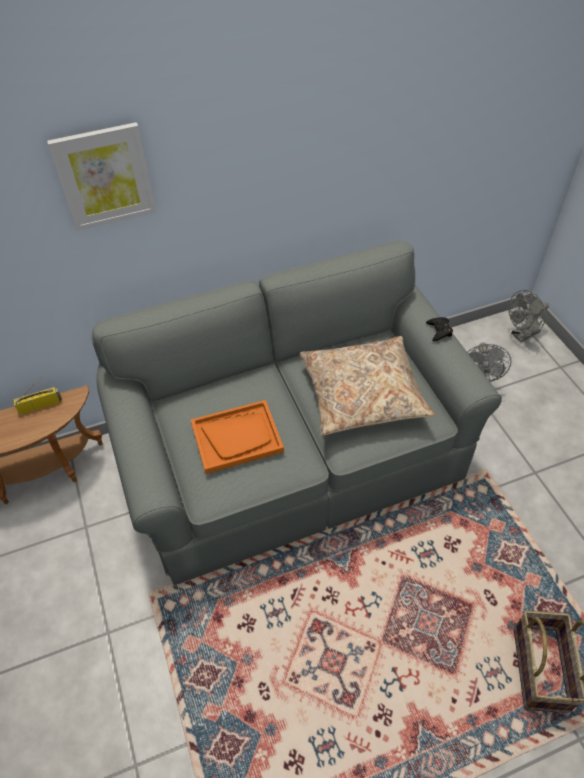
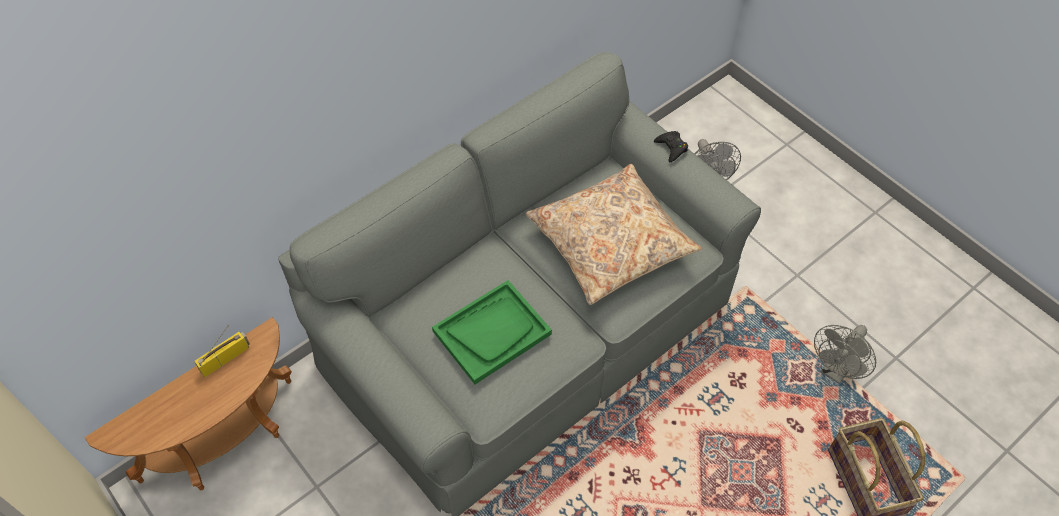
camera: 20 degrees left, 5 degrees up
(104, 176) = (288, 75): picture -> none
(237, 437) = (492, 332): orange tray -> green tray
(522, 335) = (734, 115): grey fan -> grey fan (835, 371)

